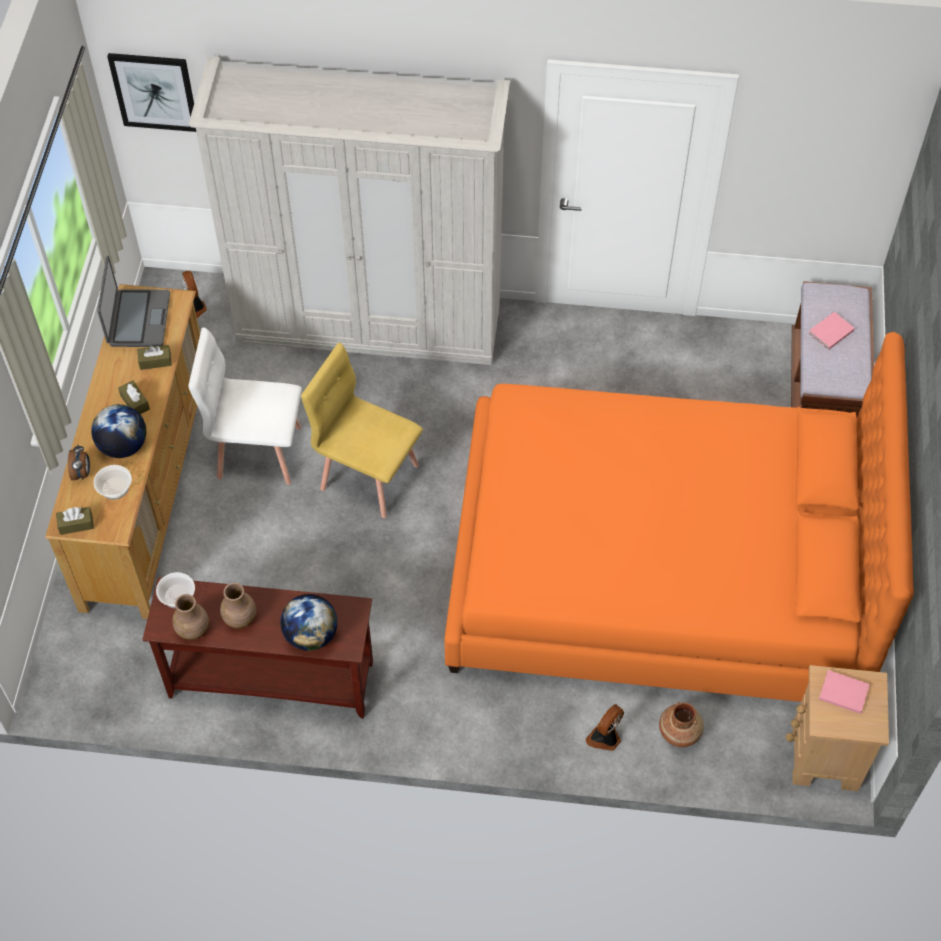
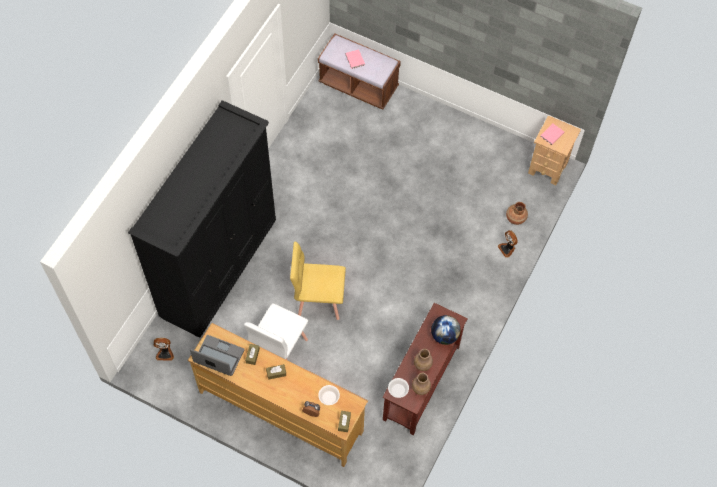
camera: 70 degrees left, 5 degrees up
(123, 446) = (303, 386): globe -> none
(154, 91) = (109, 278): picture -> none
(369, 476) = (319, 300): yellow chair -> yellow chair turned 45 degrees clockwise
(370, 323) = (219, 267): white wardrobe -> black wardrobe
(660, 571) = (429, 193): orange bed -> none

